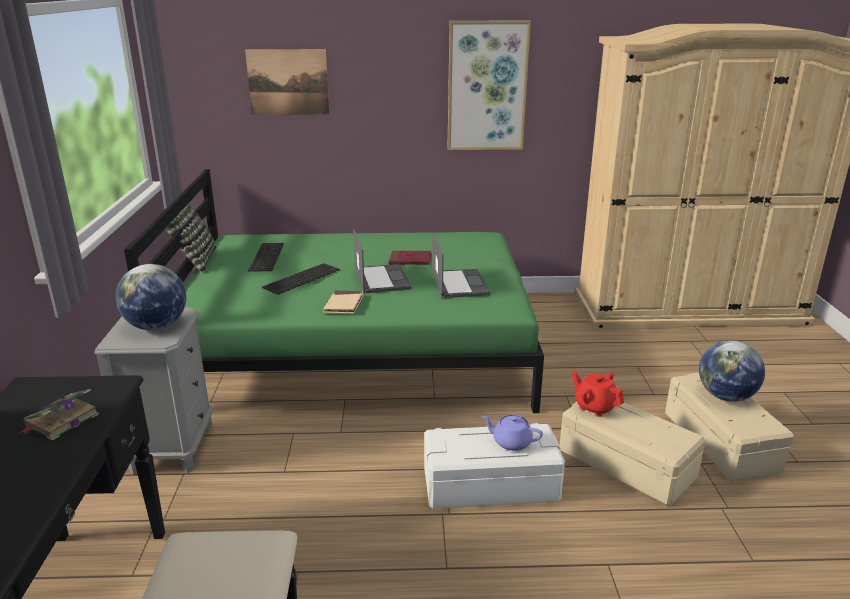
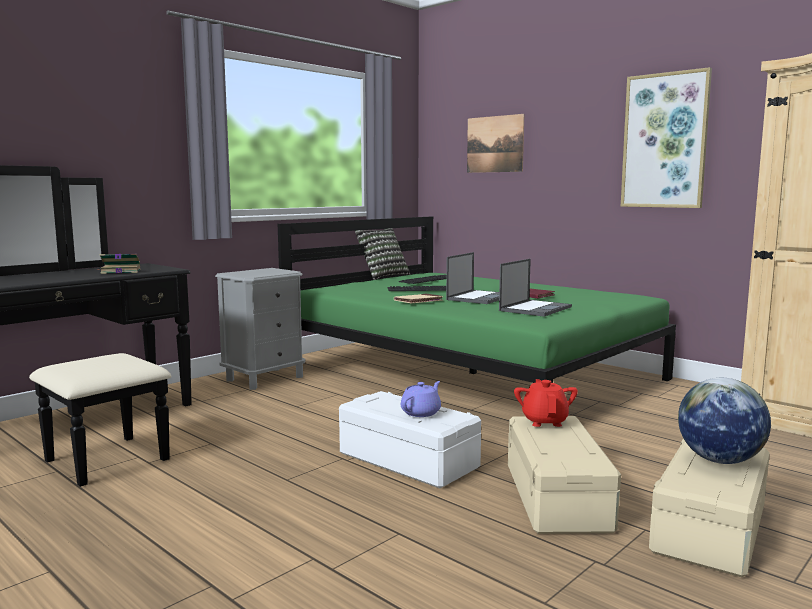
camera: 45 degrees right, 15 degrees down
(156, 326) = (263, 272): globe -> none
(511, 442) = (421, 412): purple teapot -> purple teapot turned 60 degrees clockwise

